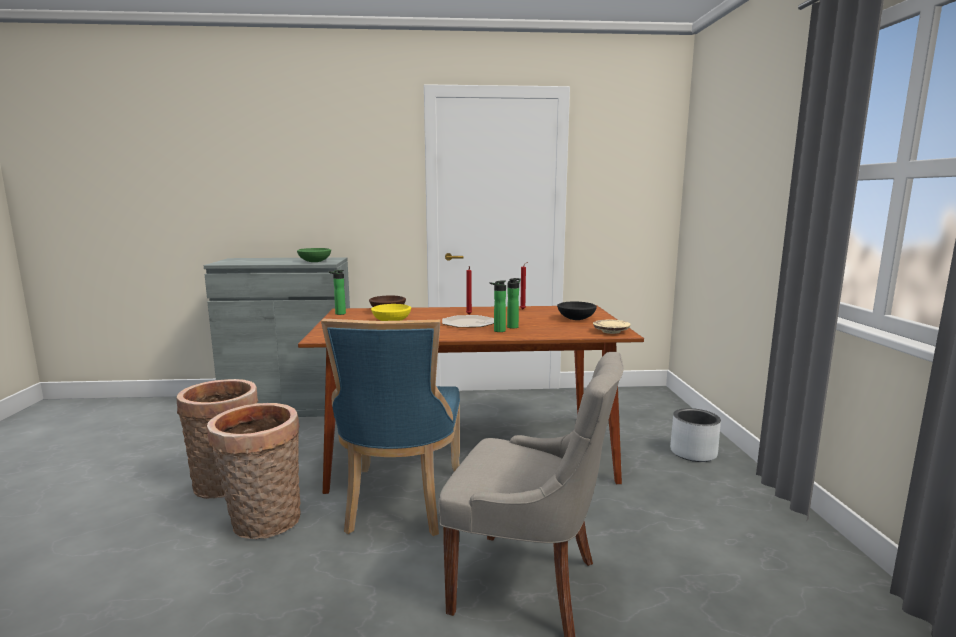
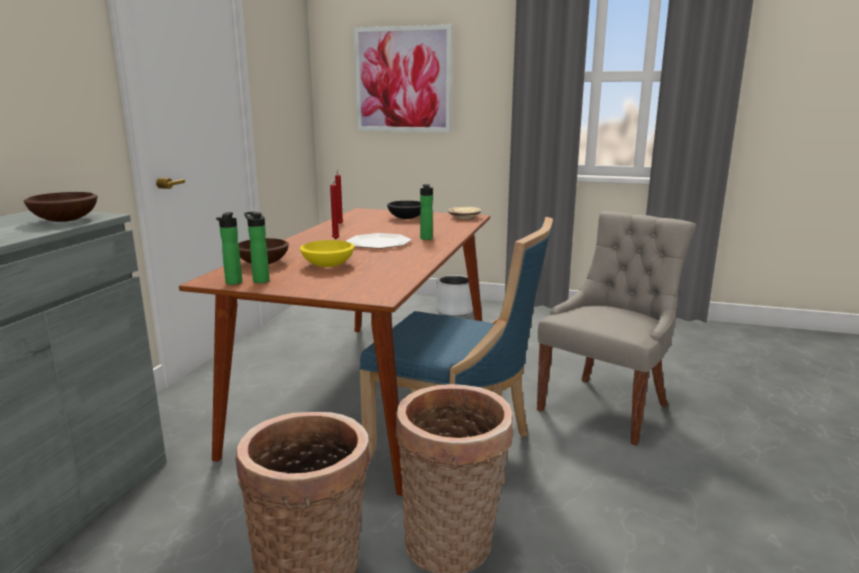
camera: 70 degrees left, 5 degrees up
(315, 261) = (65, 220): green bowl -> brown bowl
(513, 326) = (414, 234): bottle -> bottle (260, 280)
(729, 182) = (402, 80): none -> picture

